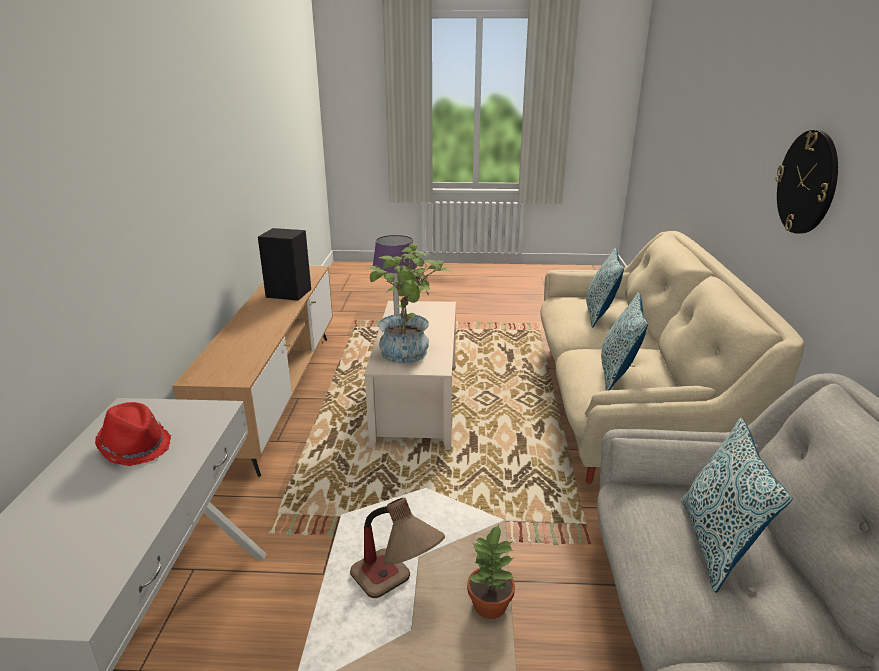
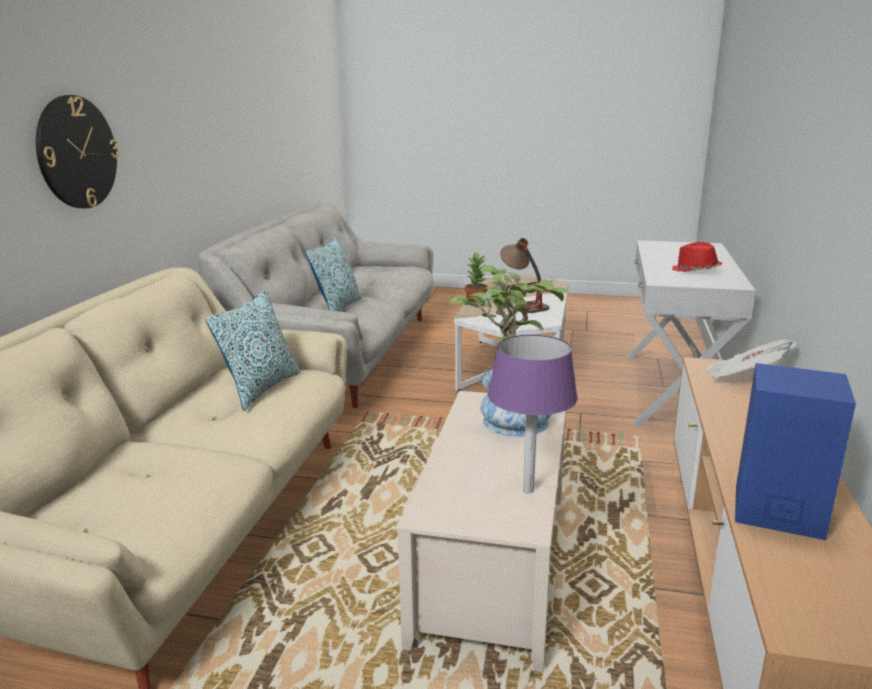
camera: 170 degrees left, 5 degrees down
(220, 365) = (744, 378): none -> newspaper
(290, 293) = (775, 510): black speaker -> blue speaker
(599, 314) = (142, 481): pillow -> none

